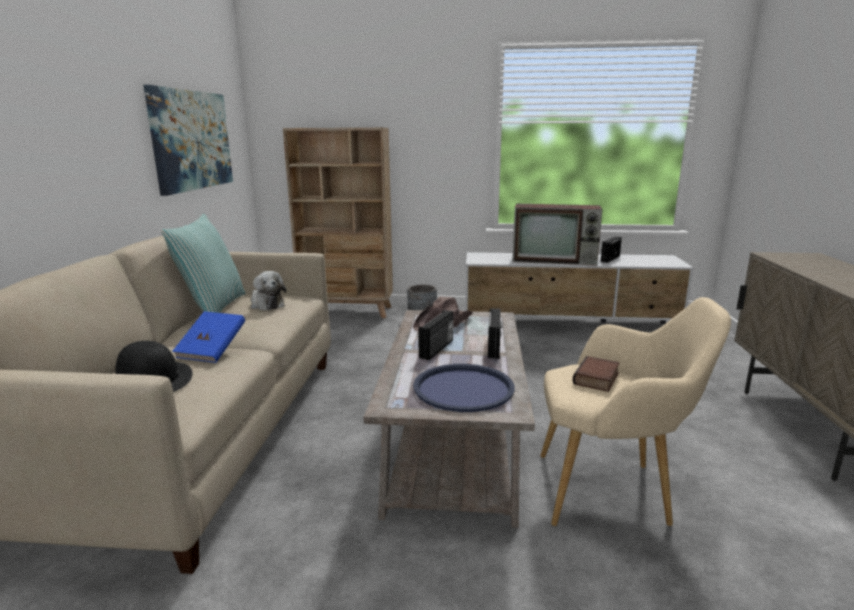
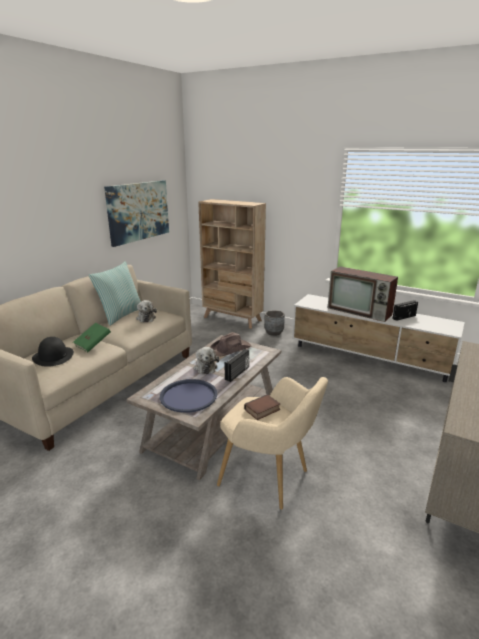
camera: 25 degrees right, 5 degrees up
(212, 351) = (93, 344): blue book -> green book
(437, 349) = (205, 367): radio -> plush toy

